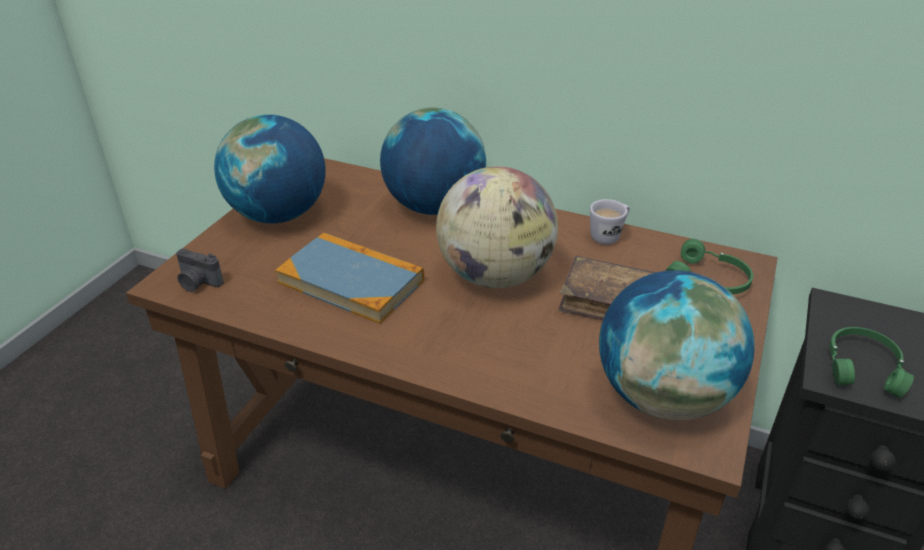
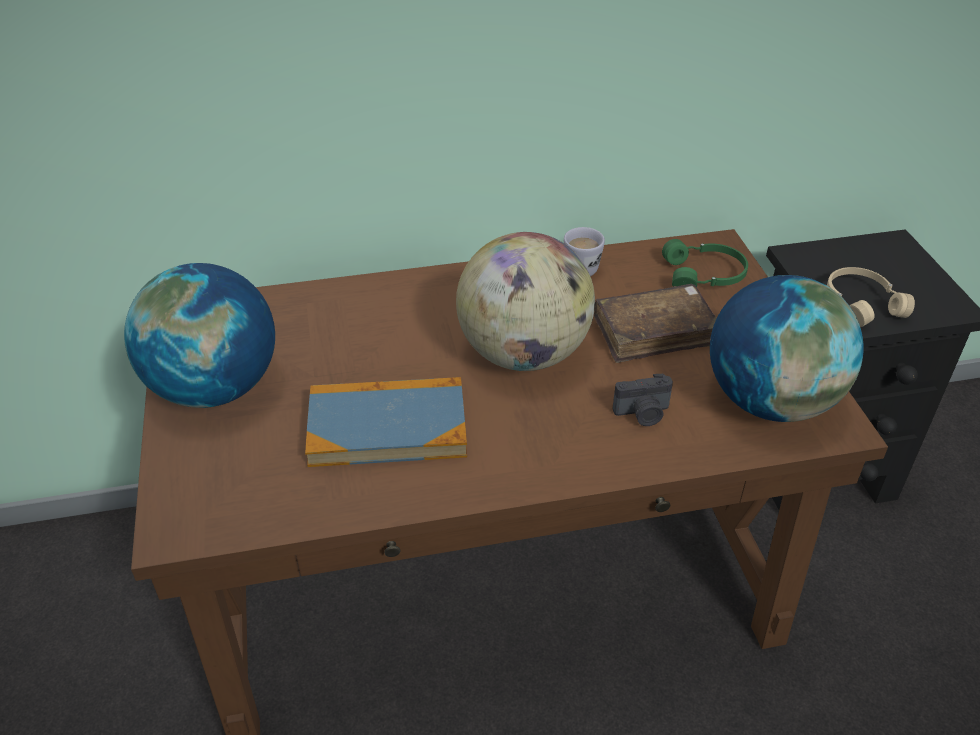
camera: 35 degrees left, 5 degrees up
(198, 283) = (212, 513): camera -> camera (643, 414)
(434, 206) = (383, 304): globe -> none
(863, 368) = (862, 303): green headphones -> beige headphones

